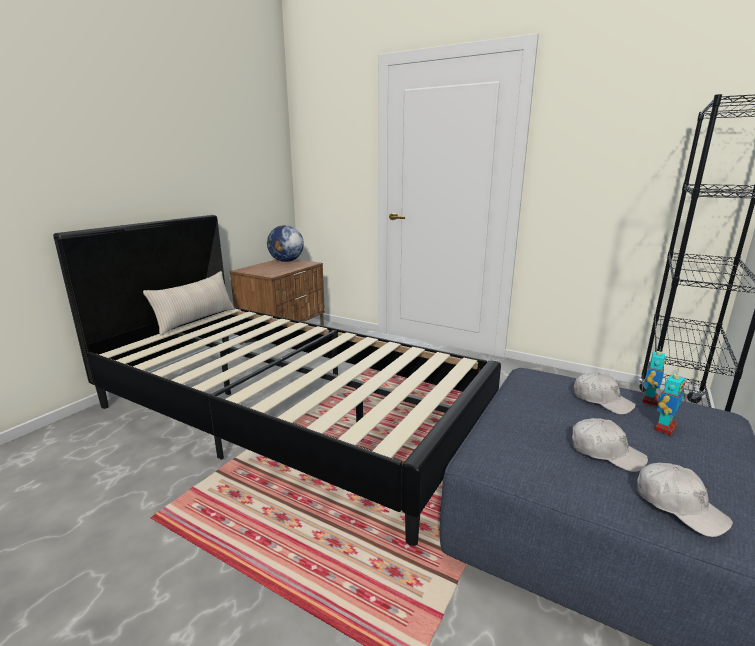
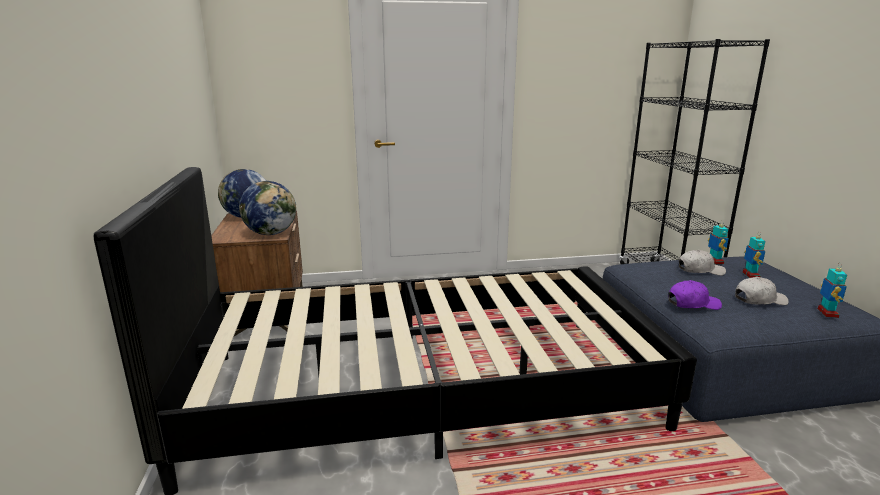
camera: 40 degrees left, 0 degrees up
(196, 320) = (221, 321): beige pillow -> none
(272, 272) = (271, 233): none -> globe
(509, 424) = (693, 304): none -> purple cap
(678, 506) = (827, 313): white cap -> toy robot

